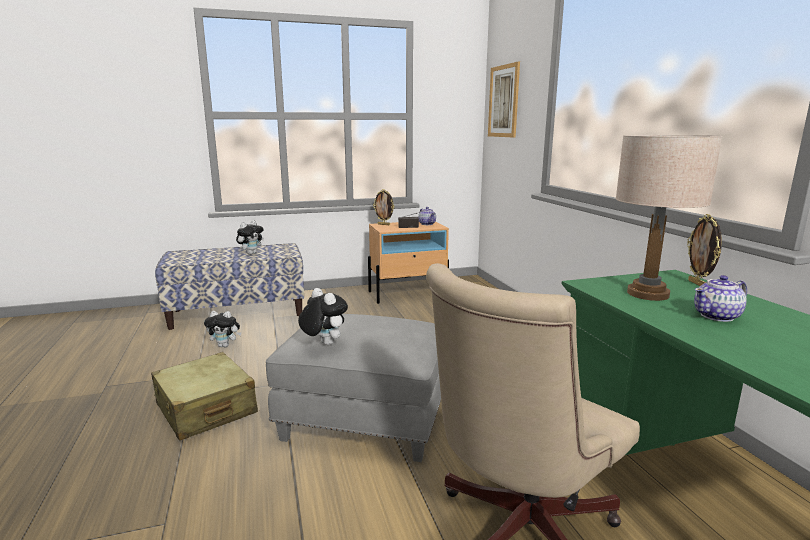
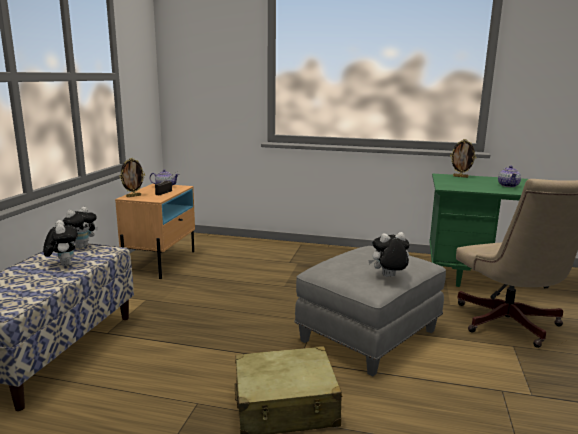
camera: 60 degrees left, 0 degrees up
(225, 345) = (143, 374): plush toy -> plush toy (81, 246)
(503, 101) = (195, 64): picture -> none
(647, 294) = (470, 185): beige table lamp -> none

